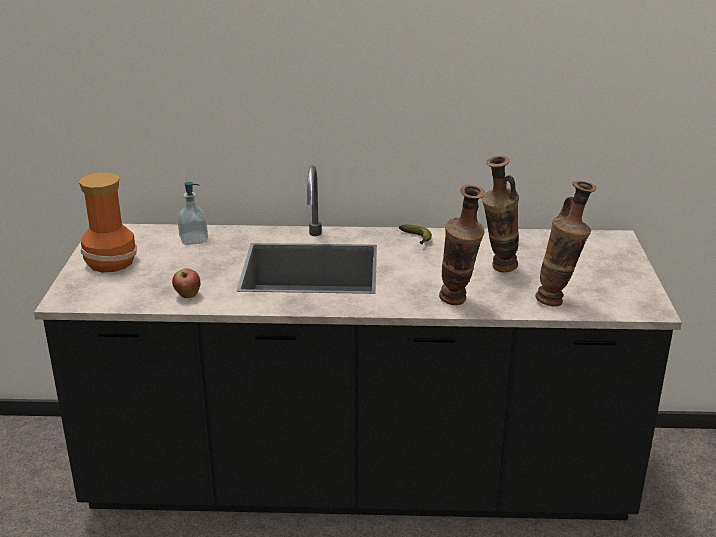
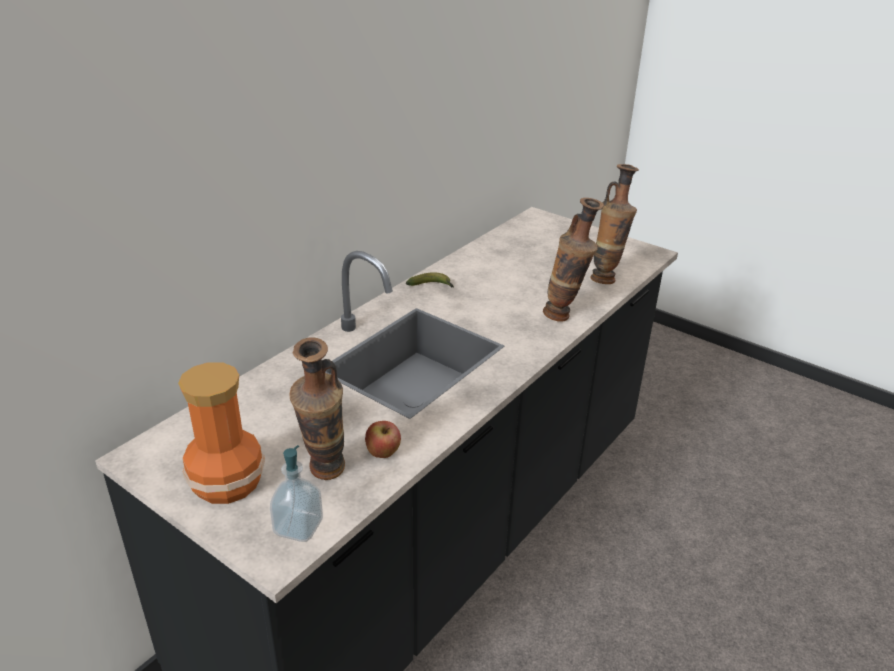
camera: 55 degrees left, 5 degrees up
(193, 240) = (258, 402): soap dispenser -> soap dispenser (298, 527)
(497, 269) = (529, 277): vase -> vase (325, 477)

